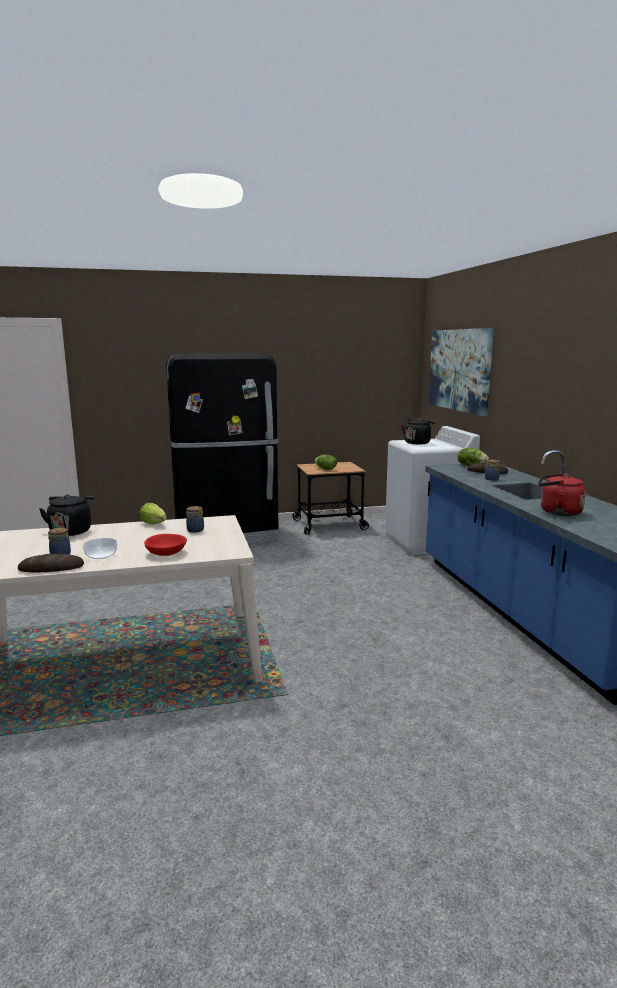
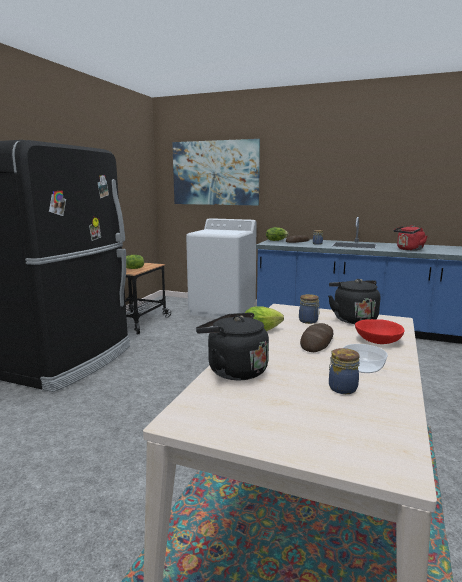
camera: 55 degrees left, 0 degrees up
(51, 568) = (398, 399): bread -> bread (317, 341)
(417, 443) = (213, 232): black kettle -> black kettle (353, 319)

